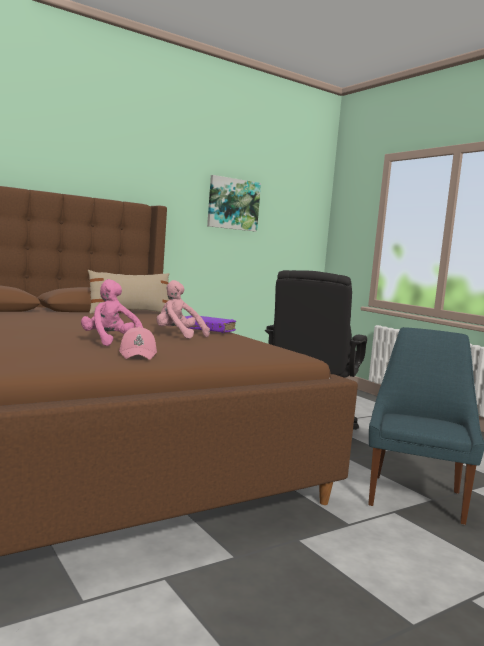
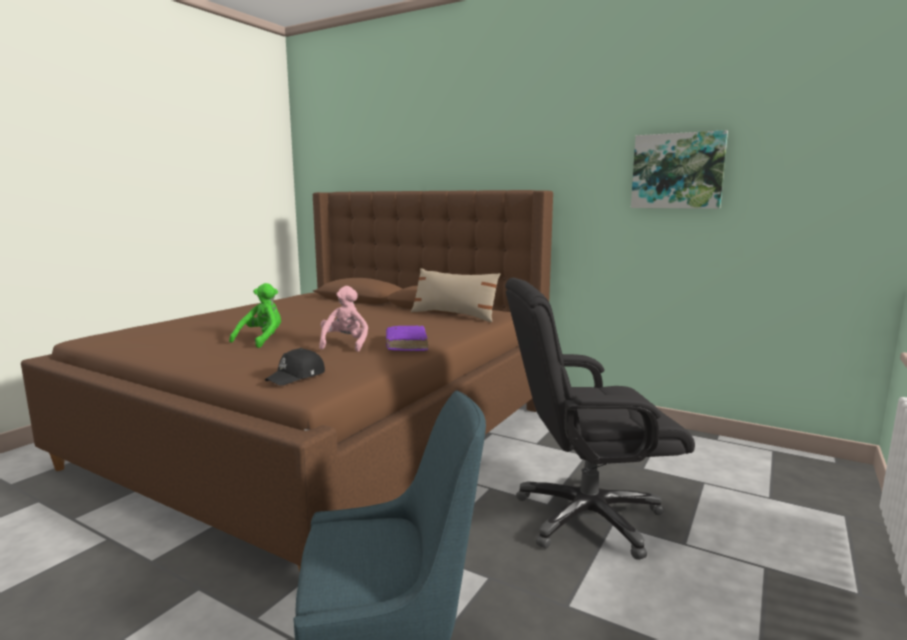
camera: 65 degrees right, 5 degrees up
(110, 342) = (262, 340): pink plush toy -> green plush toy
(138, 354) = (212, 354): pink cap -> none
(259, 352) = (297, 377): none -> black cap

